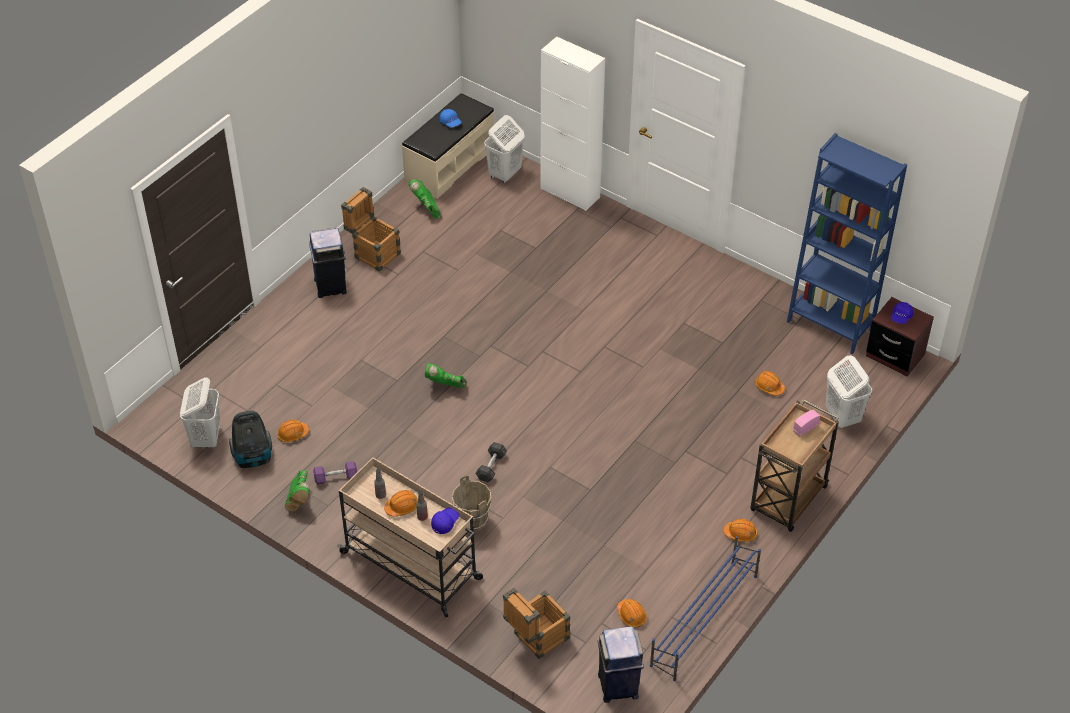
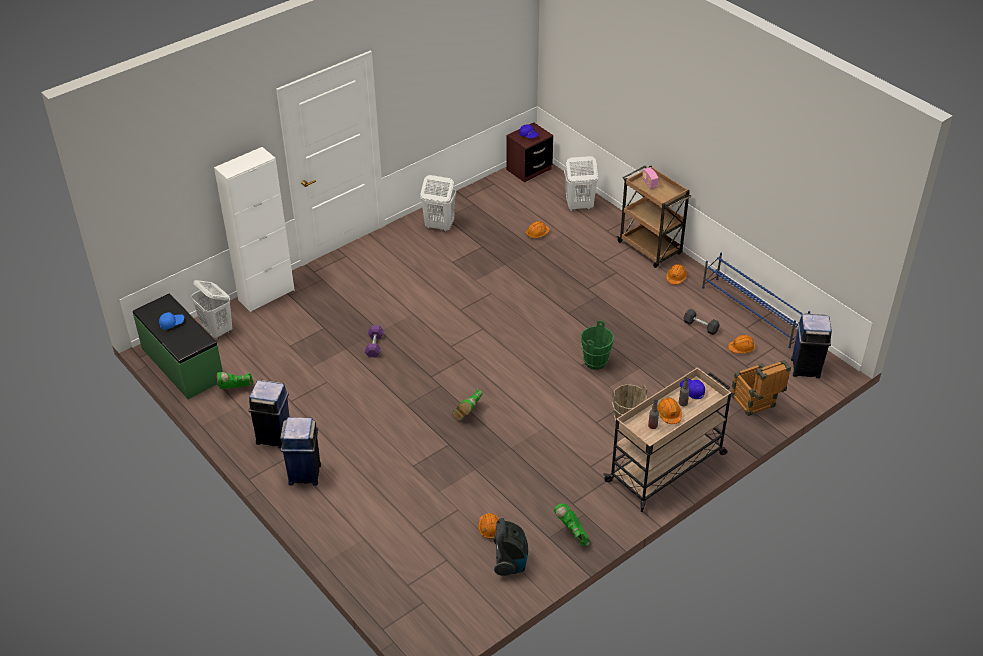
camera: 75 degrees left, 5 degrees down
(206, 437) = (471, 597): white laundry basket -> white laundry basket (439, 226)
(299, 500) = (572, 534): green boot -> green boot turned 135 degrees counterclockwise
(336, 477) = (553, 504): purple dumbbell -> purple dumbbell (374, 346)
(373, 252) = (274, 436): crate -> blue trash can
(449, 164) = (182, 364): beige bench -> green bench
(491, 467) = (571, 400): grey dumbbell -> grey dumbbell (700, 326)
(559, 478) = (595, 362): none -> green bucket
(830, 325) = (486, 191): blue bookcase -> none

